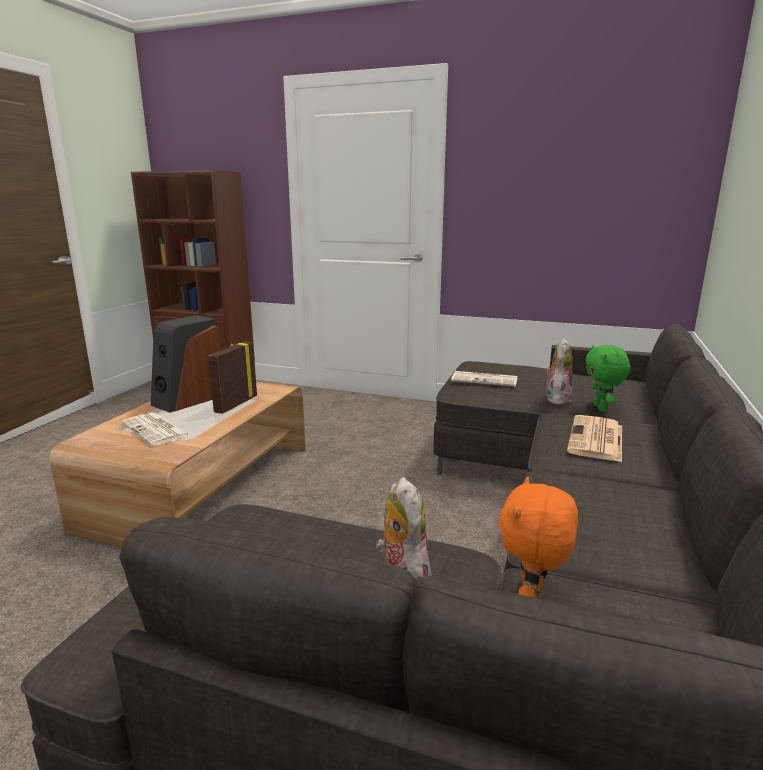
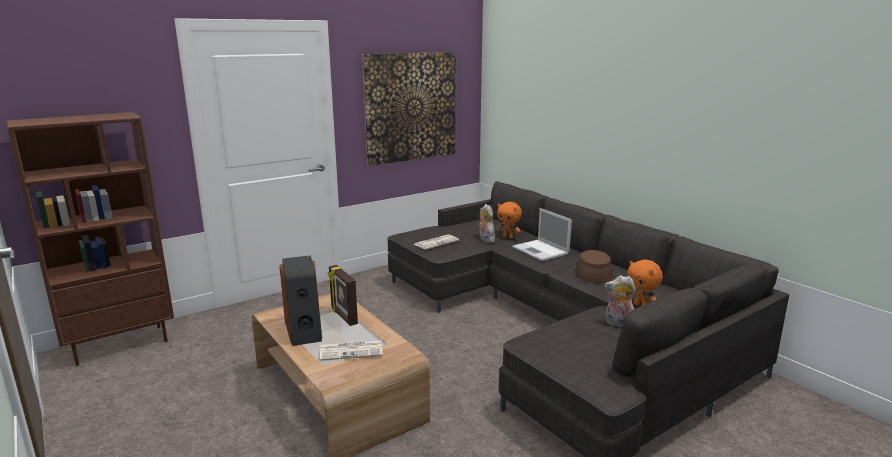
camera: 55 degrees left, 0 degrees up
(566, 189) = (411, 107): none -> picture
(596, 439) = (541, 251): newspaper -> laptop
(598, 501) = (592, 272): none -> brown hat
(601, 408) = (508, 237): green plush toy -> orange plush toy

